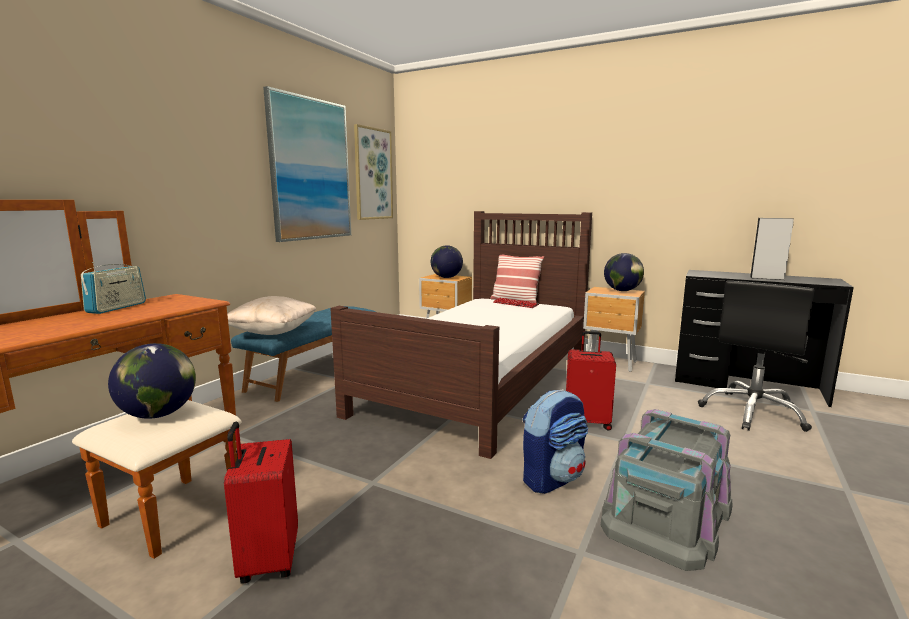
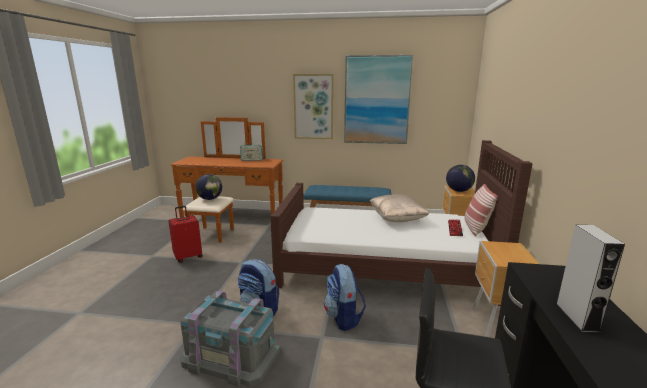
camera: 70 degrees right, 5 degrees up
(273, 332) = (317, 189): beige pillow -> beige pillow (397, 219)
(373, 174) = (442, 100): picture -> picture (313, 107)
(587, 422) = (344, 318): red suitcase -> backpack
(622, 291) = (518, 257): globe -> none

